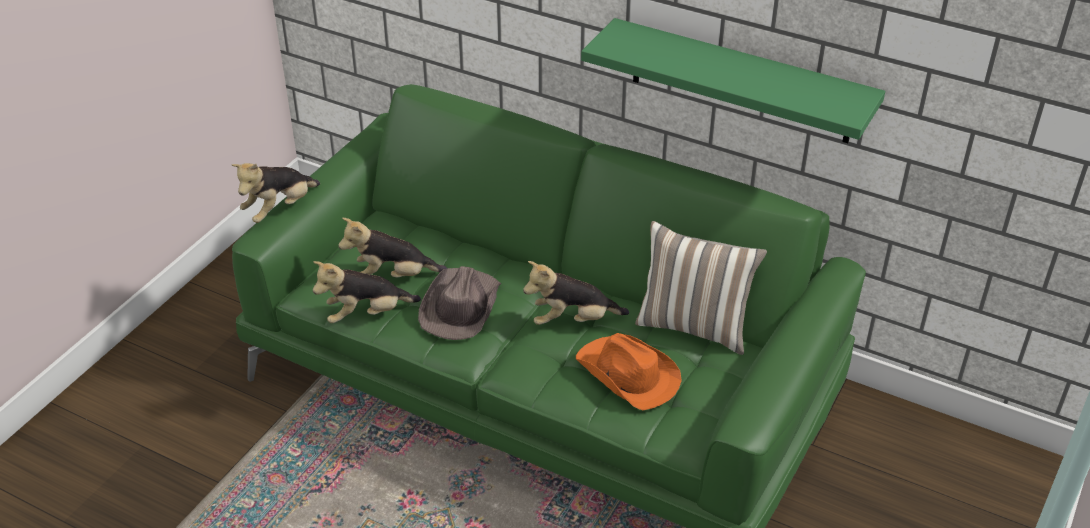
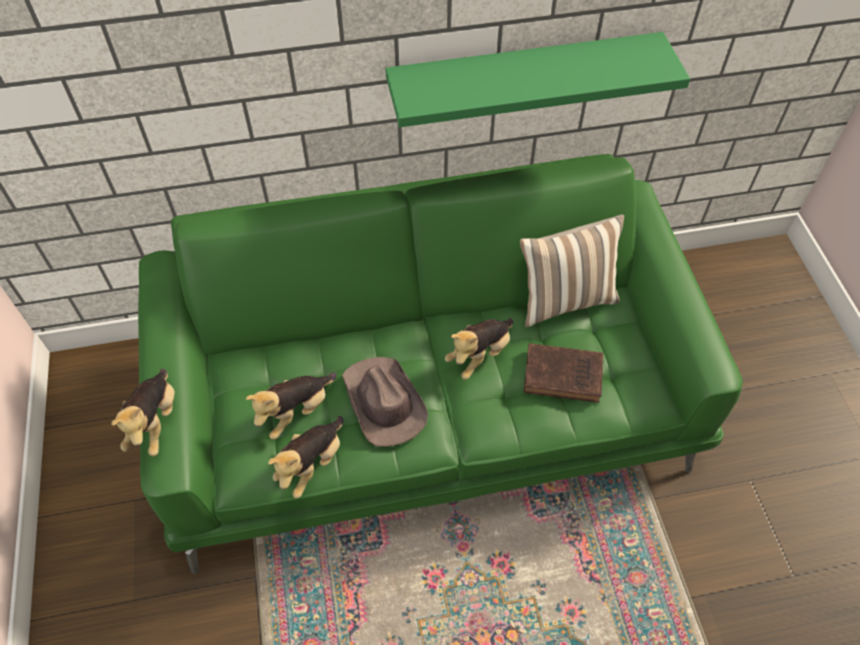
camera: 40 degrees left, 15 degrees up
(627, 375) = (565, 375): orange hat -> brown book

